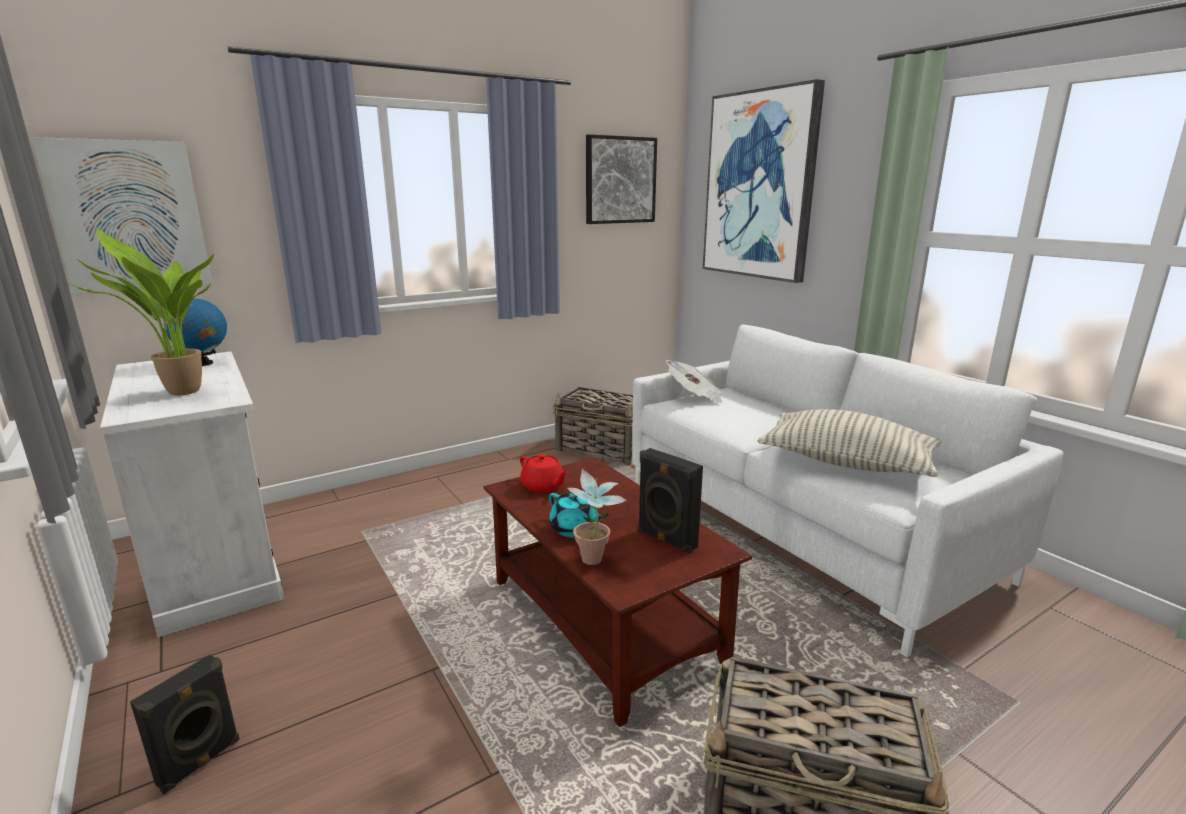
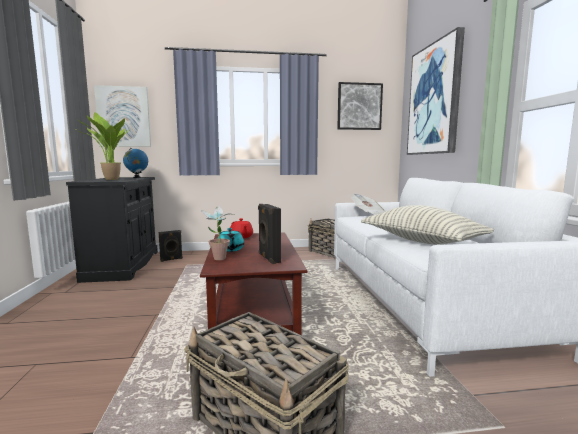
camera: 25 degrees right, 10 degrees down
(200, 763) = (40, 321): black speaker -> black speaker (171, 259)
(217, 562) = (123, 265): white cabinet -> black cabinet

